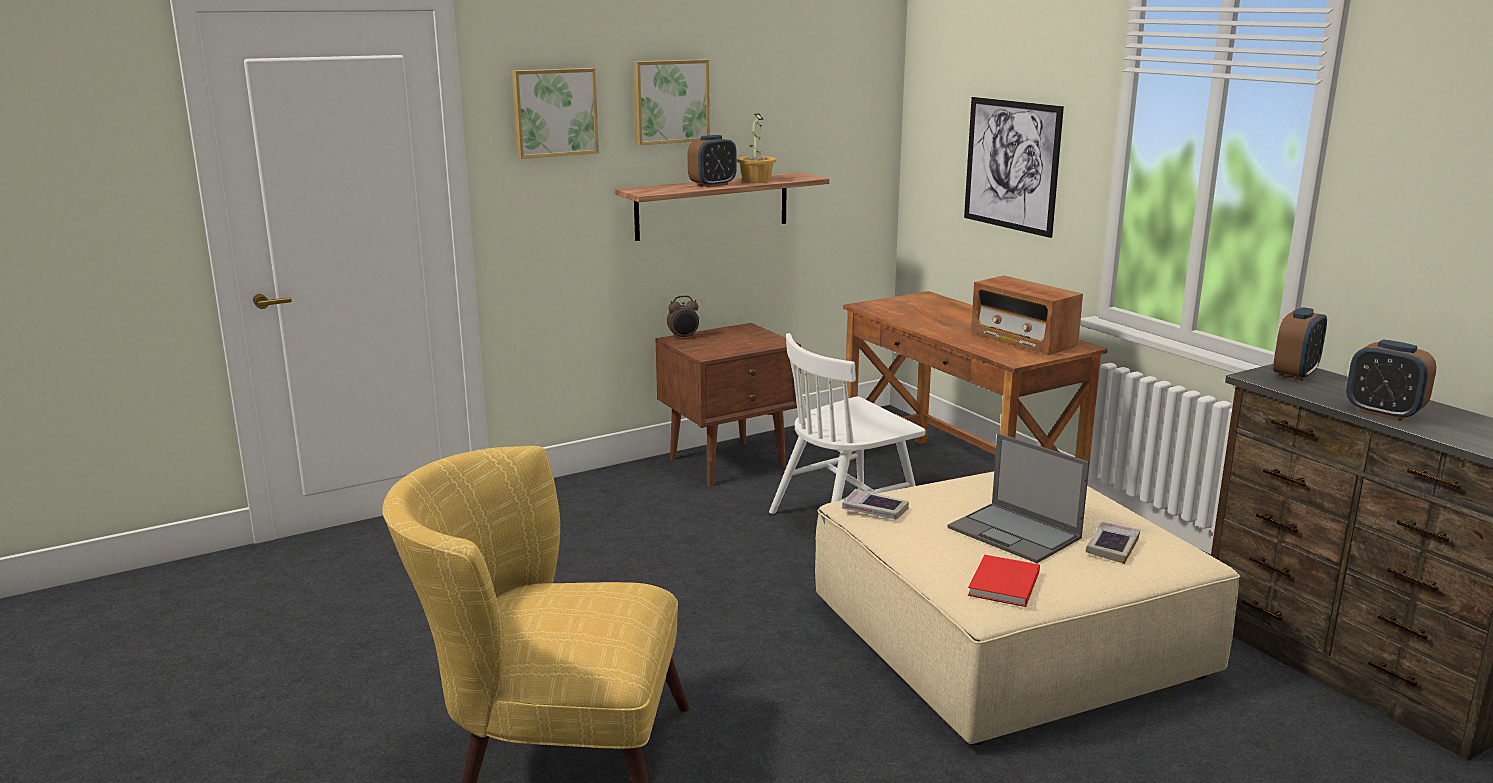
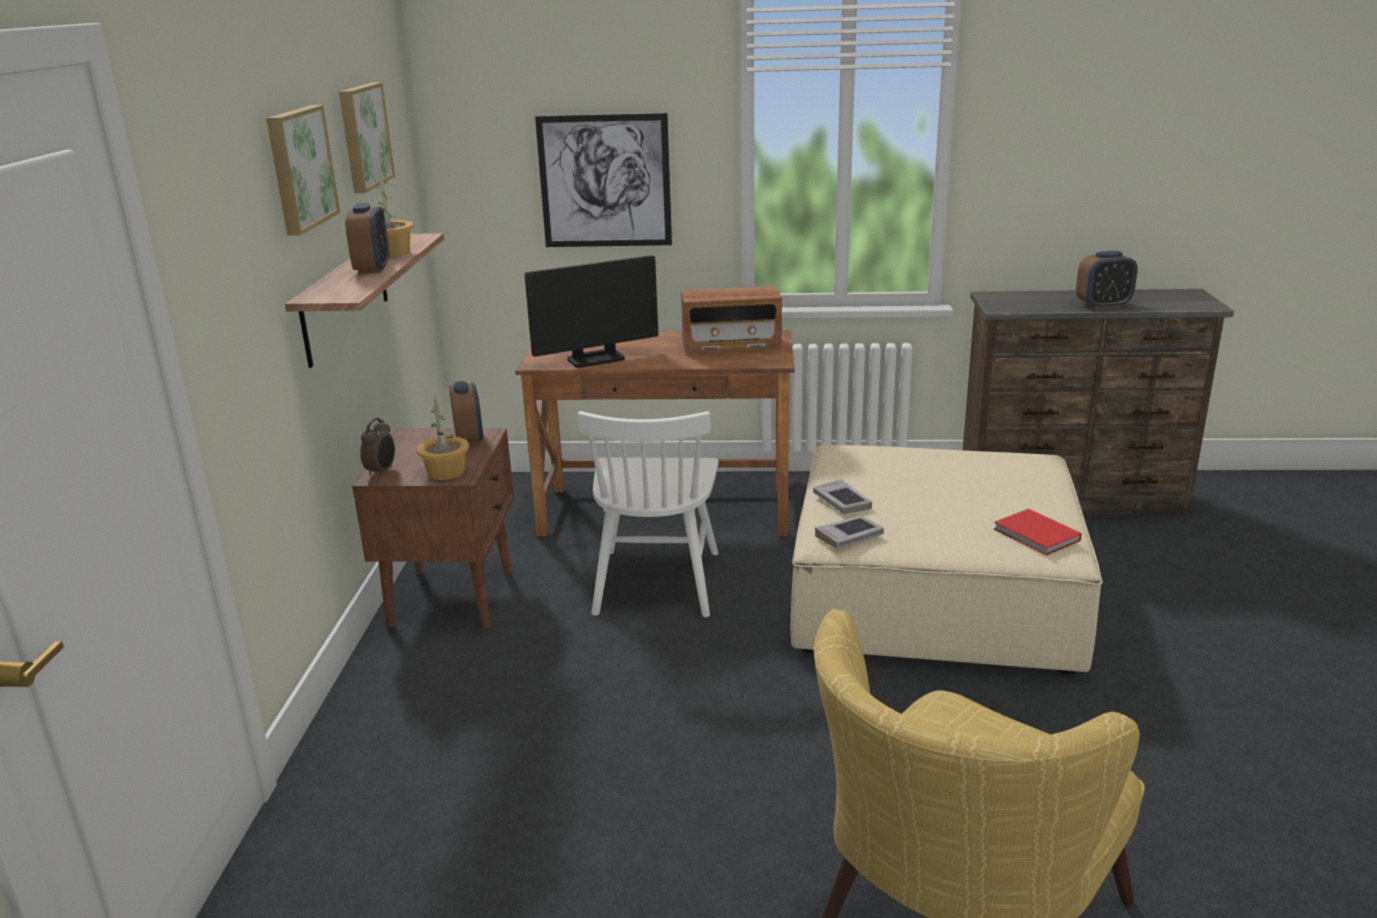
camera: 55 degrees left, 5 degrees up
(554, 112) = (223, 209): picture -> picture (362, 136)
(707, 350) = (445, 472): none -> potted plant
(907, 315) = (596, 359): none -> monitor
(1015, 533) = (950, 499): laptop -> none
(1112, 547) = (1004, 476): book -> book (841, 502)
(1295, 374) = (1005, 299): alarm clock -> alarm clock (469, 438)

